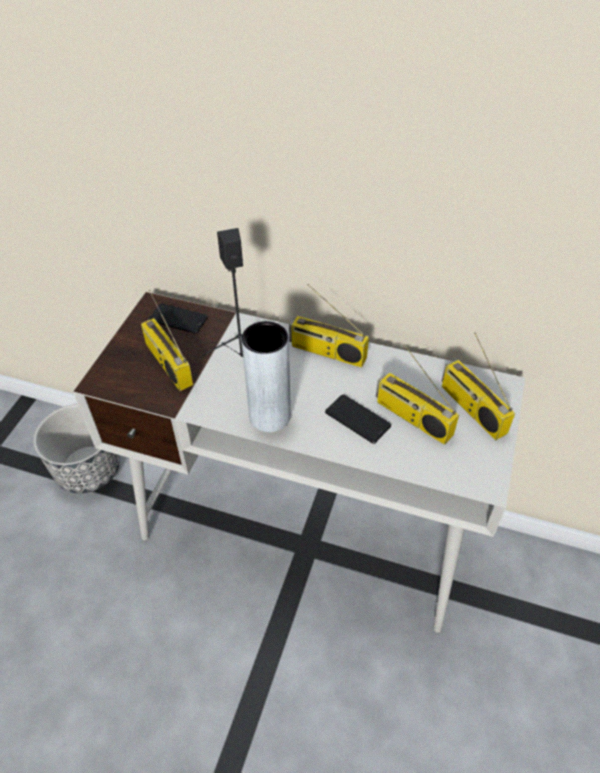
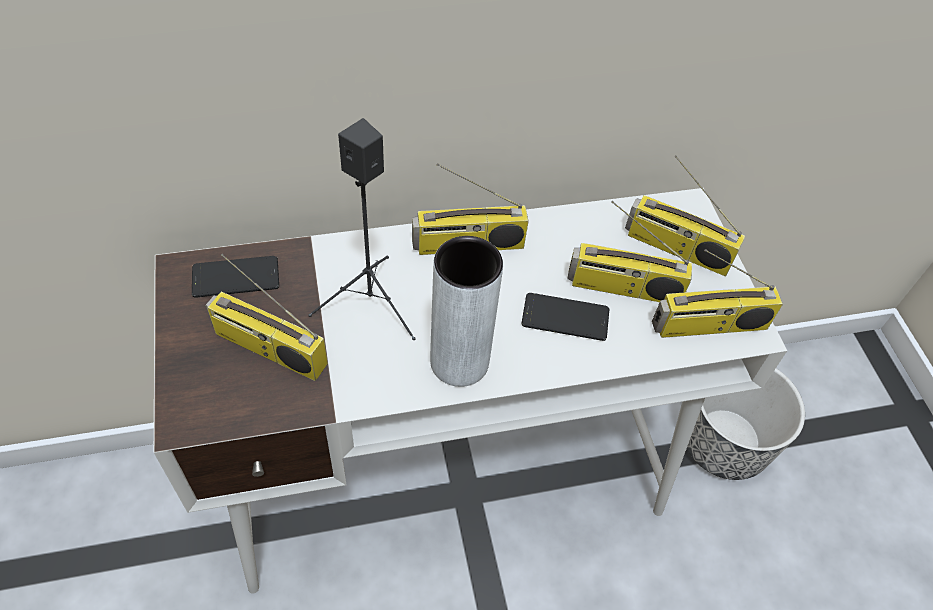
camera: 35 degrees left, 5 degrees up
(88, 469) = (110, 538): planter -> planter (724, 443)
(456, 466) = (709, 326): none -> radio

